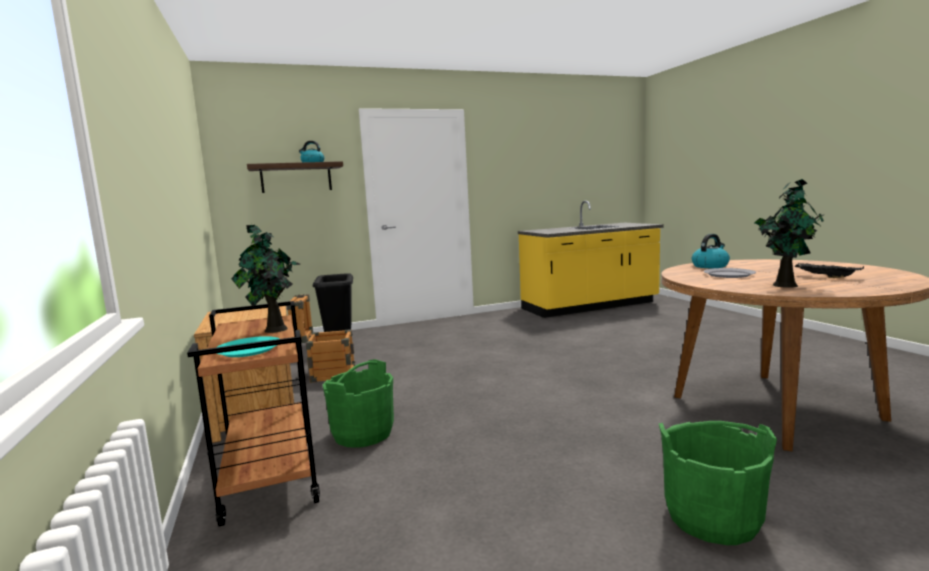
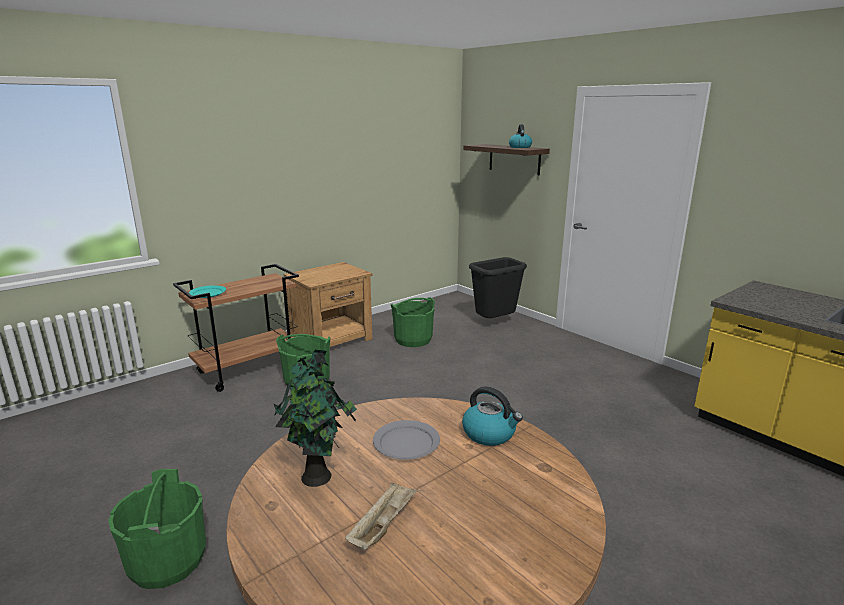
camera: 70 degrees right, 10 degrees up
(273, 330) = (251, 288): potted plant -> none
(326, 374) = (413, 340): crate -> green bucket
(825, 277) = (383, 526): black tray -> beige tray

